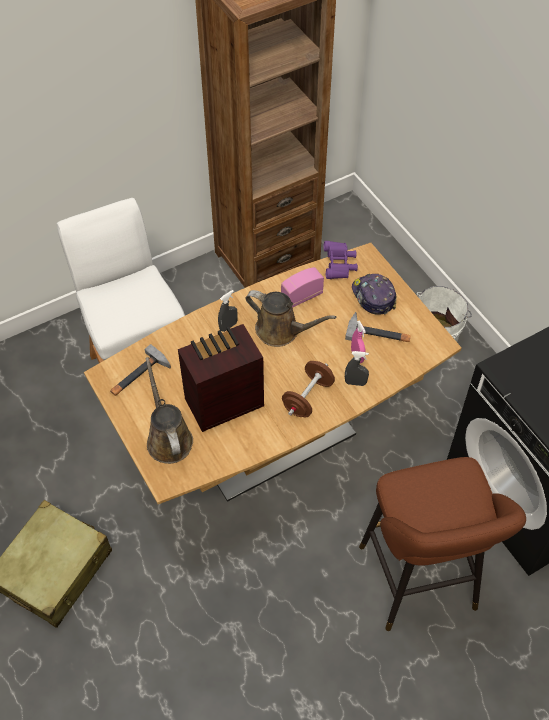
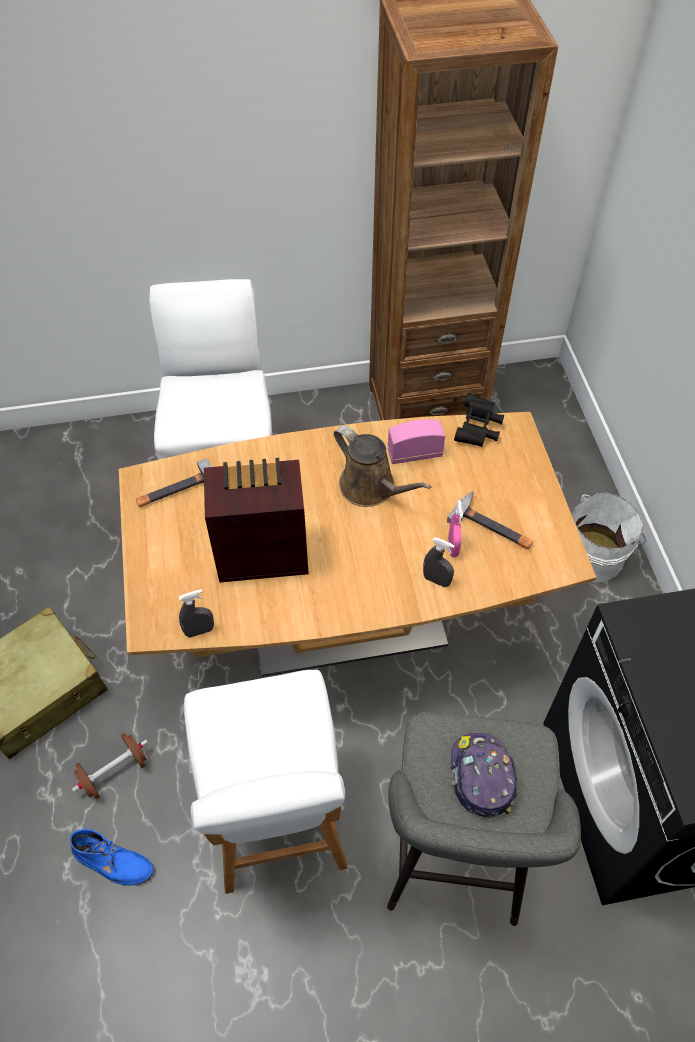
camera: 20 degrees right, 0 degrees up
(168, 438) = (176, 577): brown watering can -> none
(174, 671) = (113, 861): none -> blue boot
(228, 326) = (309, 464): grey spray bottle -> grey spray bottle (199, 631)
(284, 602) = (277, 824): none -> white chair
(308, 397) = (368, 580): brown dumbbell -> brown dumbbell (114, 772)
(339, 266) = (477, 429): purple binoculars -> black binoculars
(373, 297) = (504, 479): cap -> cap (481, 777)
(420, 584) = (454, 863): brown stool -> grey stool

